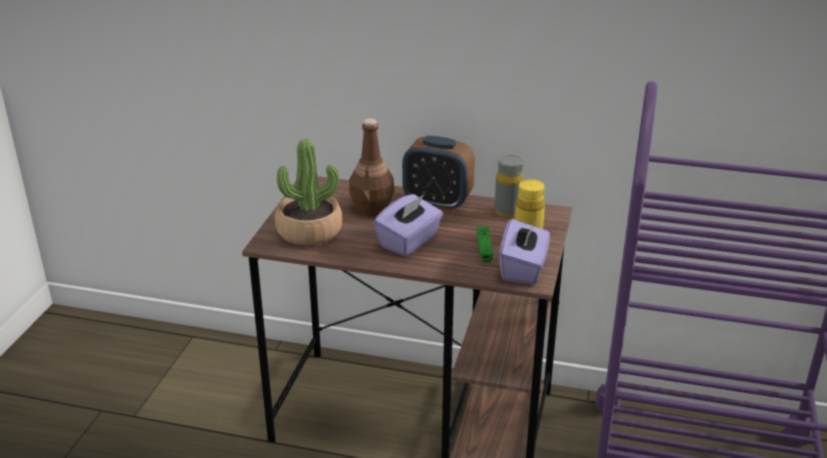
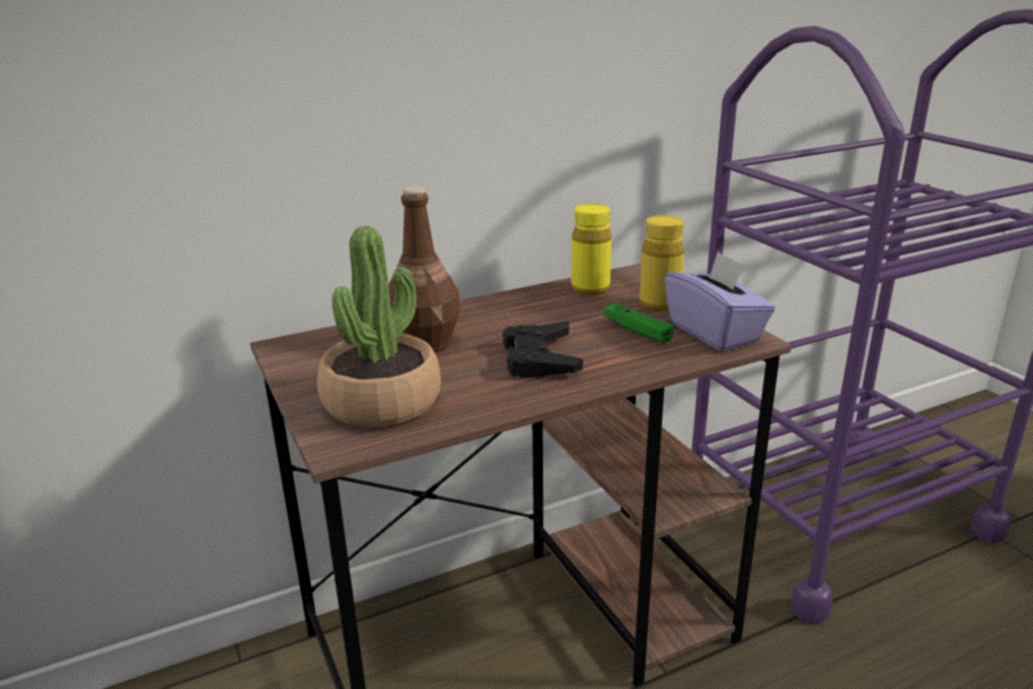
camera: 40 degrees left, 5 degrees down
(409, 241) = (540, 358): purple tissue box -> black game controller
(437, 202) = (496, 307): alarm clock -> none
(507, 212) = (590, 288): grey bottle -> yellow bottle

